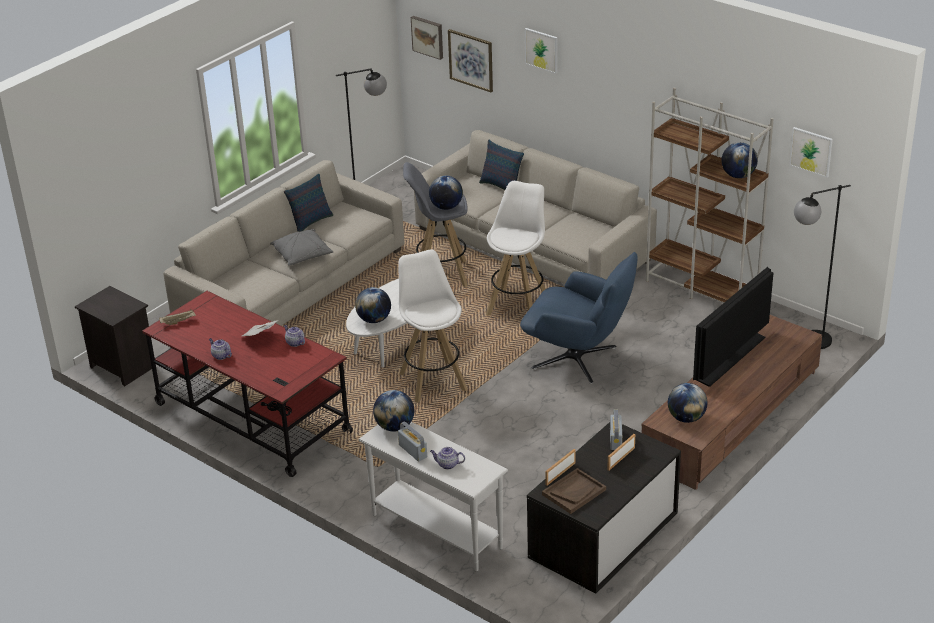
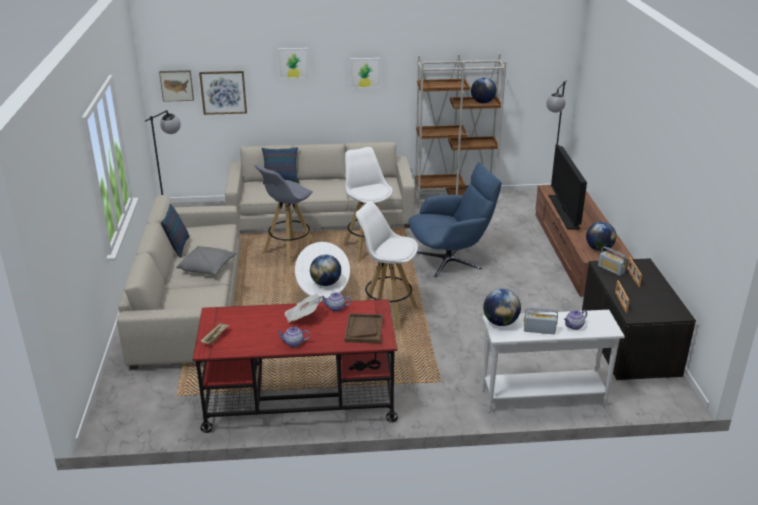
camera: 45 degrees left, 5 degrees down
(121, 367) = (127, 423): black nightstand -> none
(446, 207) = (296, 191): globe -> none
(574, 492) = (646, 307): brown tray -> brown tray (364, 329)
(811, 151) = (526, 70): picture -> picture (365, 72)

